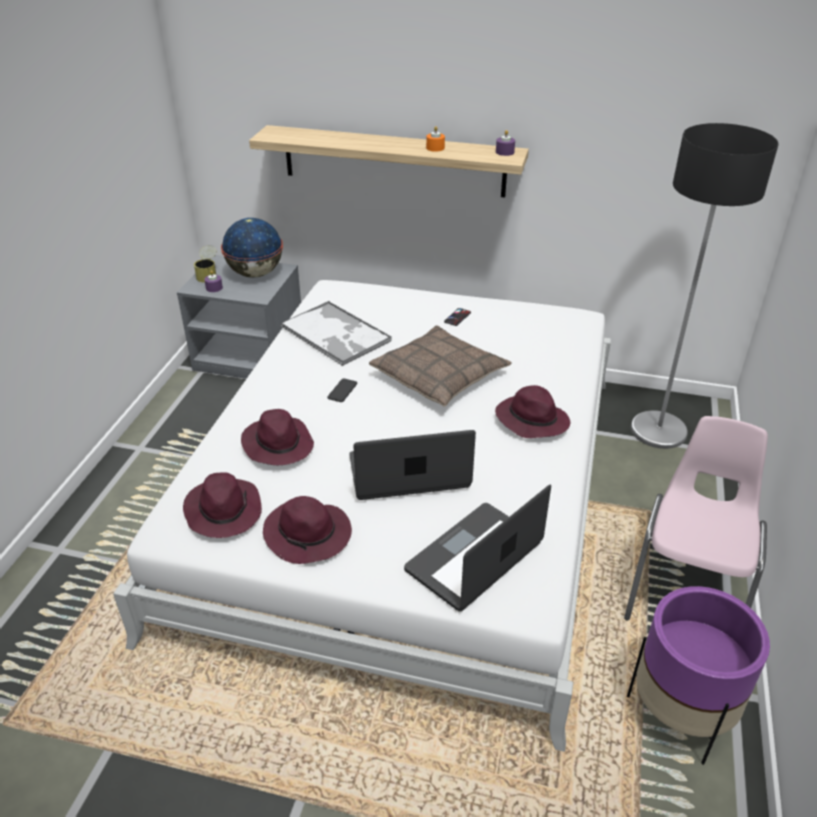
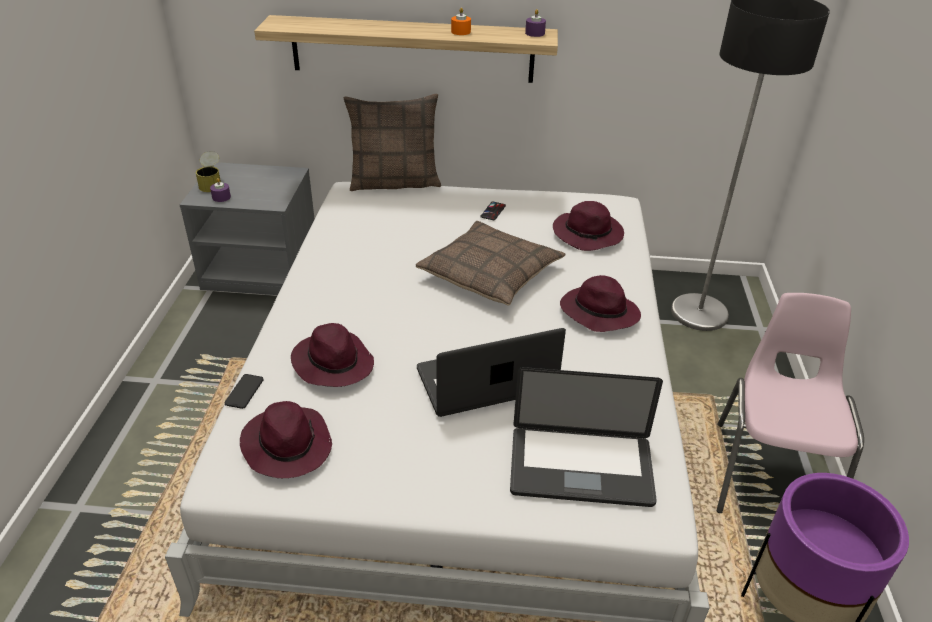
camera: 10 degrees left, 0 degrees up
(255, 274) = (264, 180): globe -> none
(309, 535) = (392, 463): purple hat -> purple hat (589, 234)
(336, 334) = (368, 238): tray -> none
(342, 390) = (390, 297): phone -> phone (244, 391)
(373, 283) = (395, 182): none -> pillow
(474, 557) = (580, 468): laptop -> laptop turned 120 degrees counterclockwise

